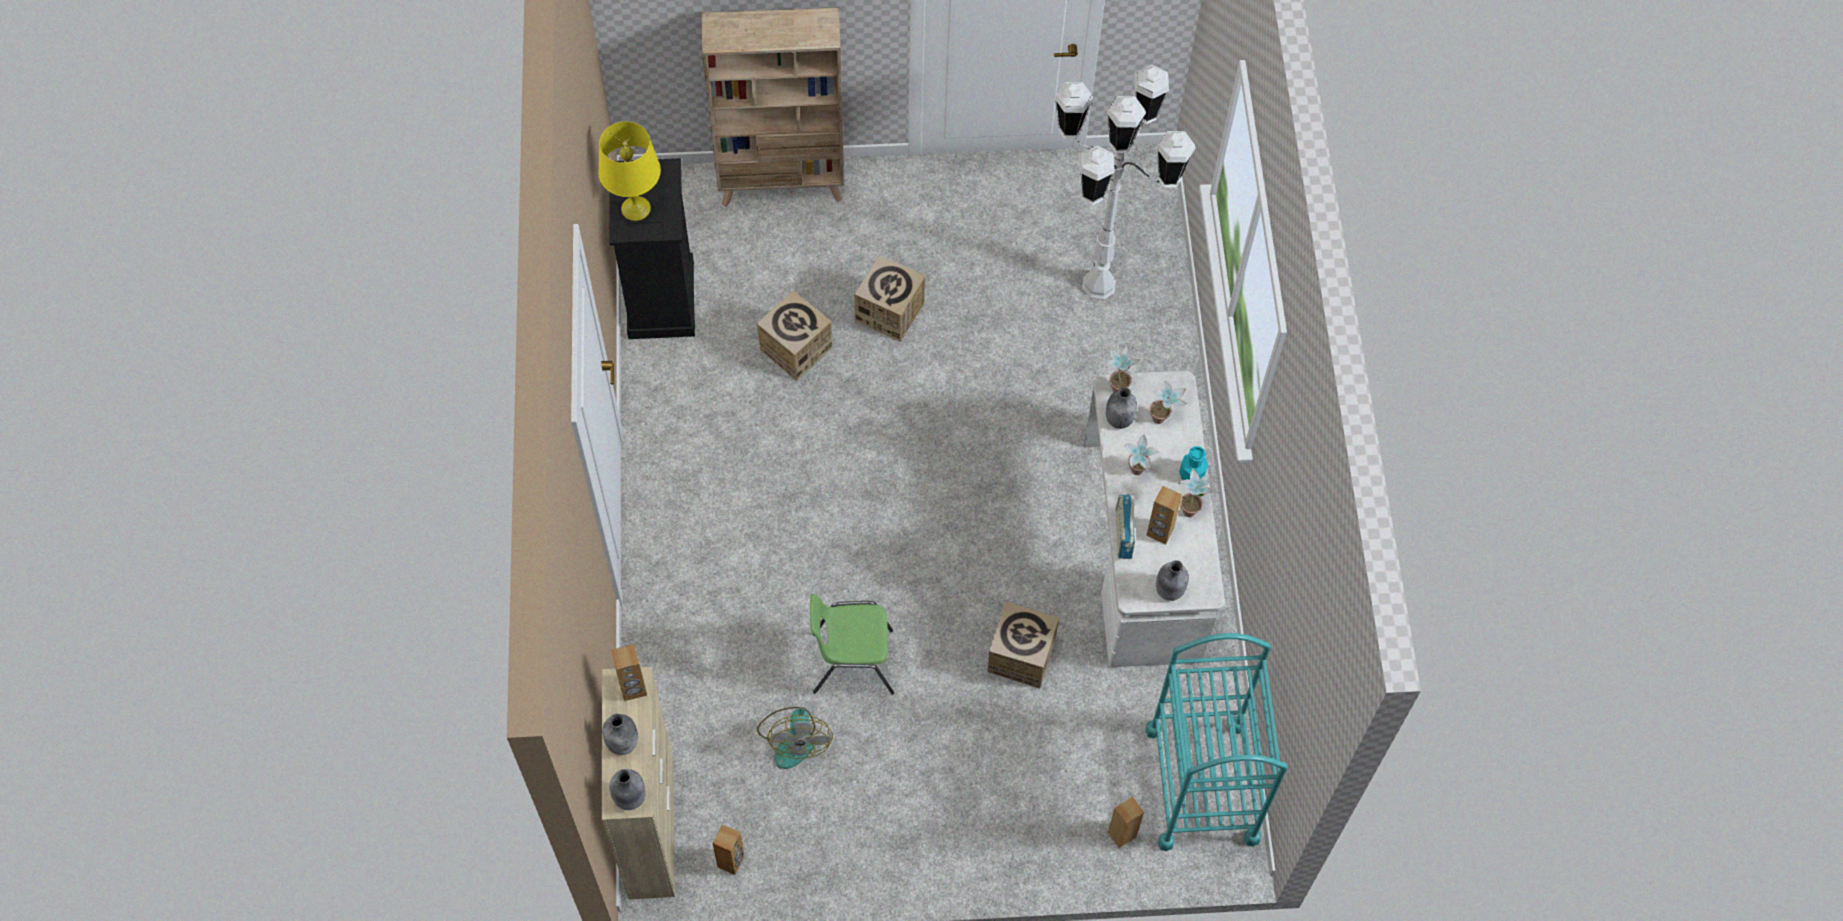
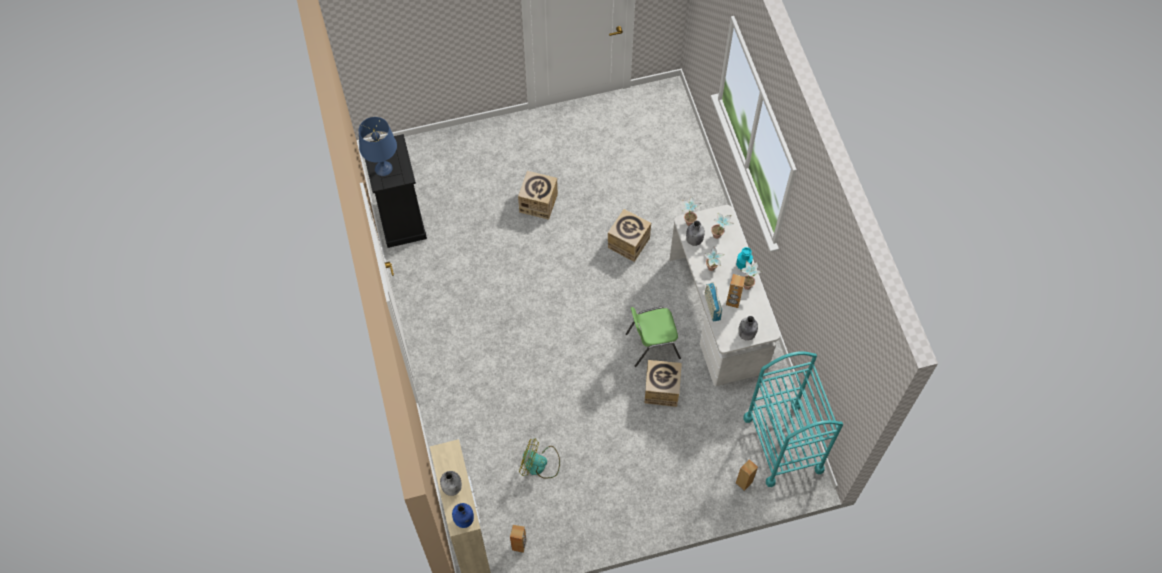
camera: 10 degrees left, 0 degrees up
(630, 798) = (464, 520): grey bottle -> blue bottle
(633, 689) = (451, 454): brown speaker -> none
(635, 208) = (383, 168): yellow table lamp -> blue table lamp
(782, 183) = (458, 139): beige bookcase -> none
(794, 738) = (539, 464): fan -> fan turned 120 degrees clockwise
(795, 349) = (488, 235): cardboard box -> cardboard box (628, 243)
(852, 662) = (563, 413): green chair -> green chair (652, 345)
(1099, 285) = (657, 165): white floor lamp -> none

